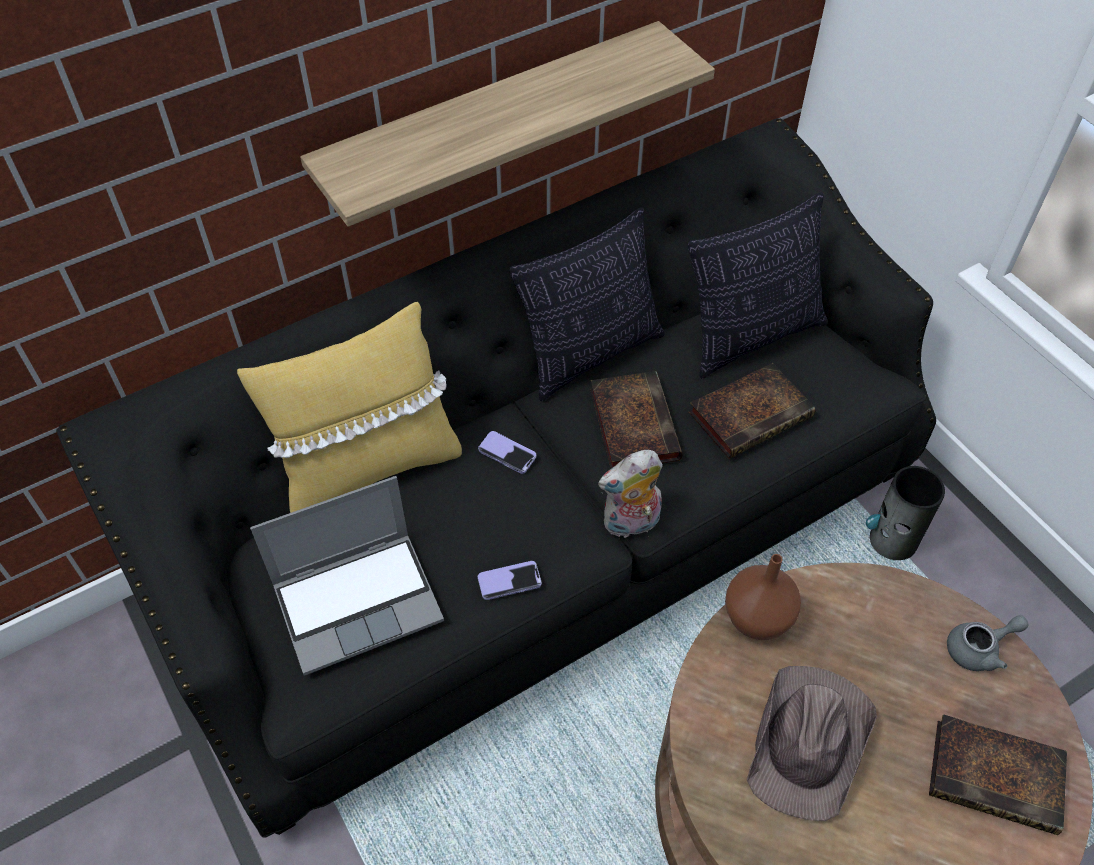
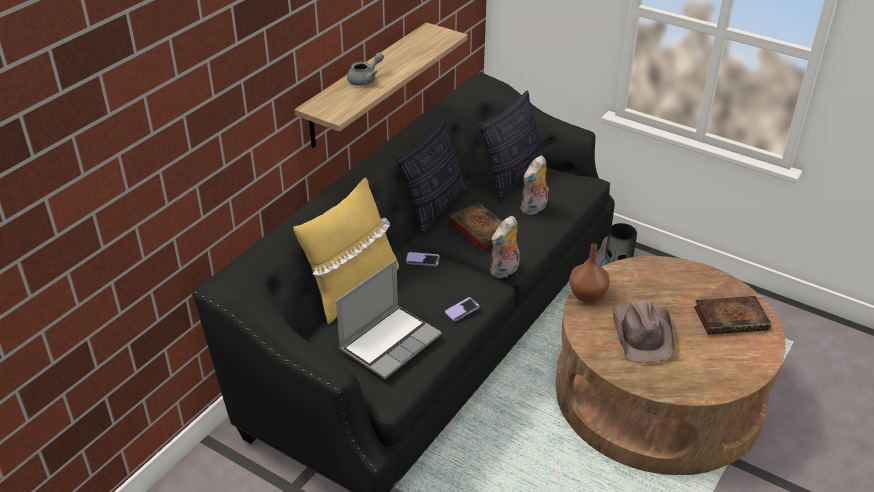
camera: 25 degrees left, 15 degrees down
(752, 413) = (534, 209): book -> plush toy
(979, 649) = (694, 275): grey teapot -> grey teapot (365, 79)

